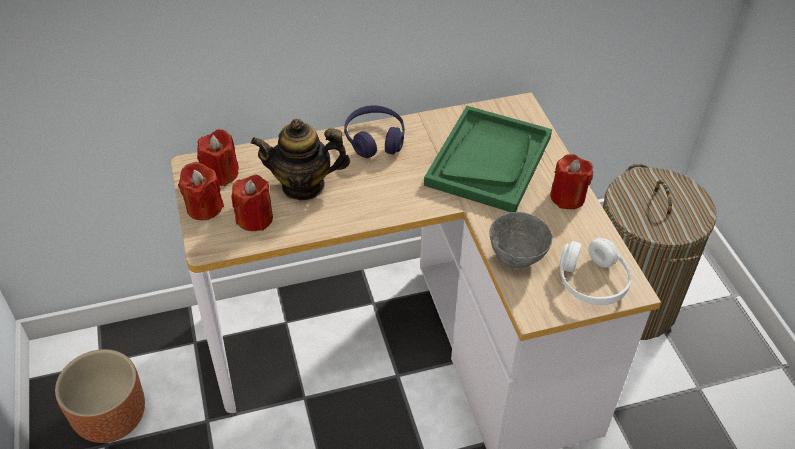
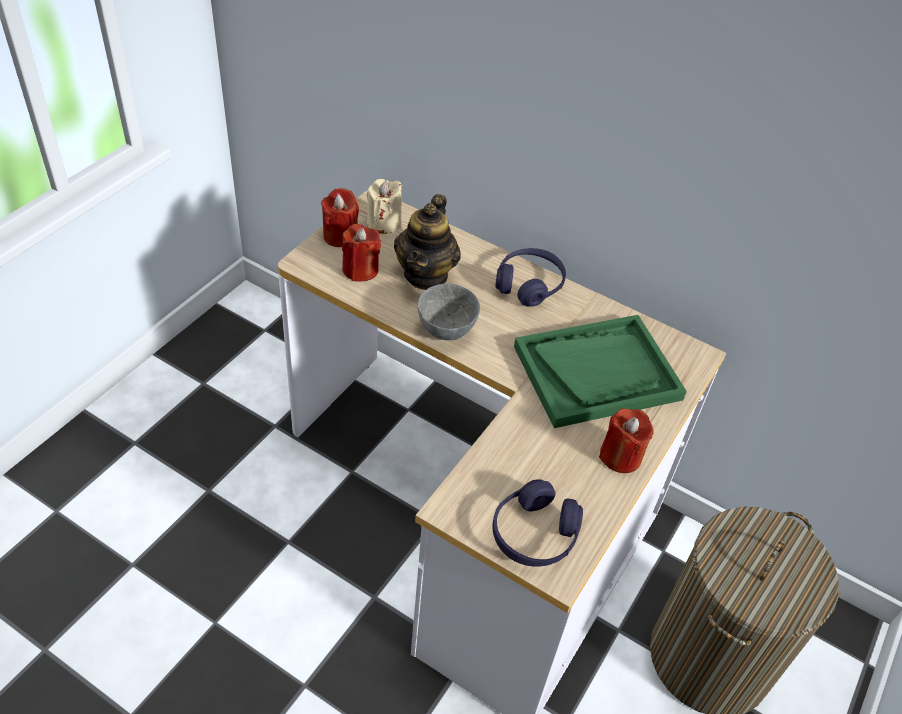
camera: 45 degrees right, 0 degrees up
(113, 418) = (227, 370): brown planter -> none
(221, 174) = (384, 223): red candle -> beige candle
(303, 185) = (426, 275): teapot -> teapot turned 120 degrees counterclockwise
(517, 257) = (502, 460): grey bowl -> grey bowl (447, 331)
(592, 281) = (534, 534): white headphones -> purple headphones

